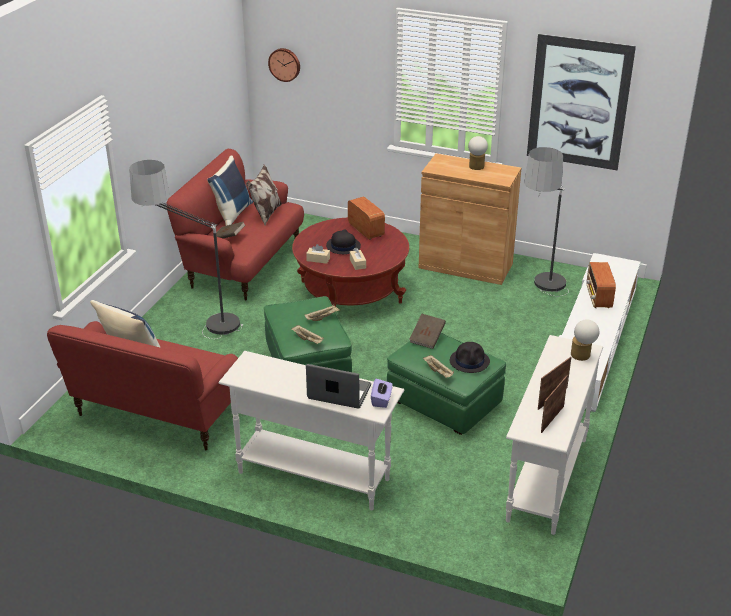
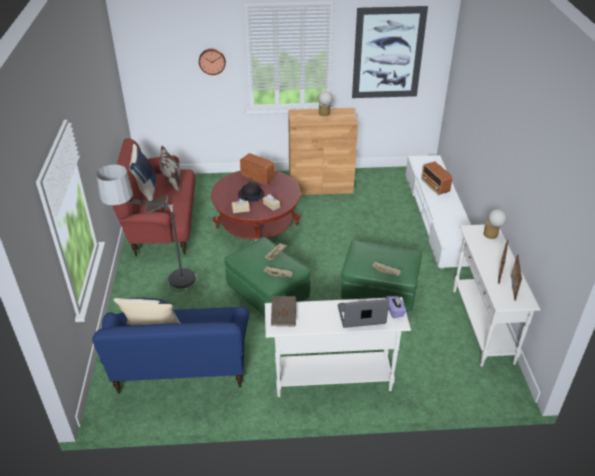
camera: 25 degrees left, 5 degrees up
(158, 413) = (182, 369): red sofa -> blue sofa
(285, 64) = (153, 62): wall clock -> wall clock (212, 61)
(427, 338) = (359, 249): brown book -> brown book (283, 317)
(470, 361) = (400, 258): black hat -> none
(541, 297) = (384, 195): floor lamp -> none

